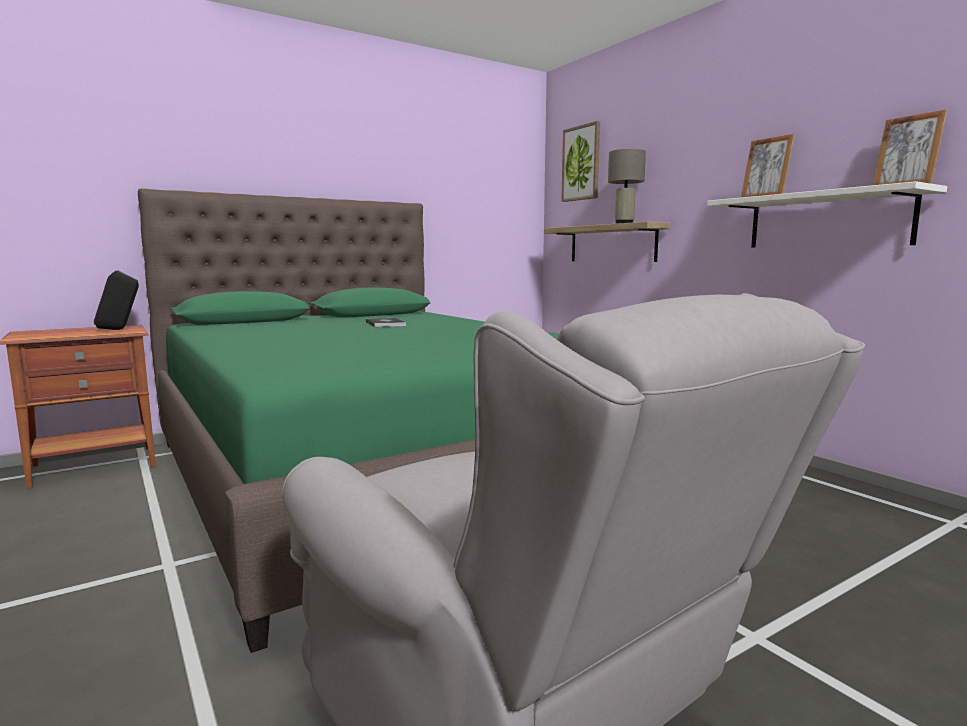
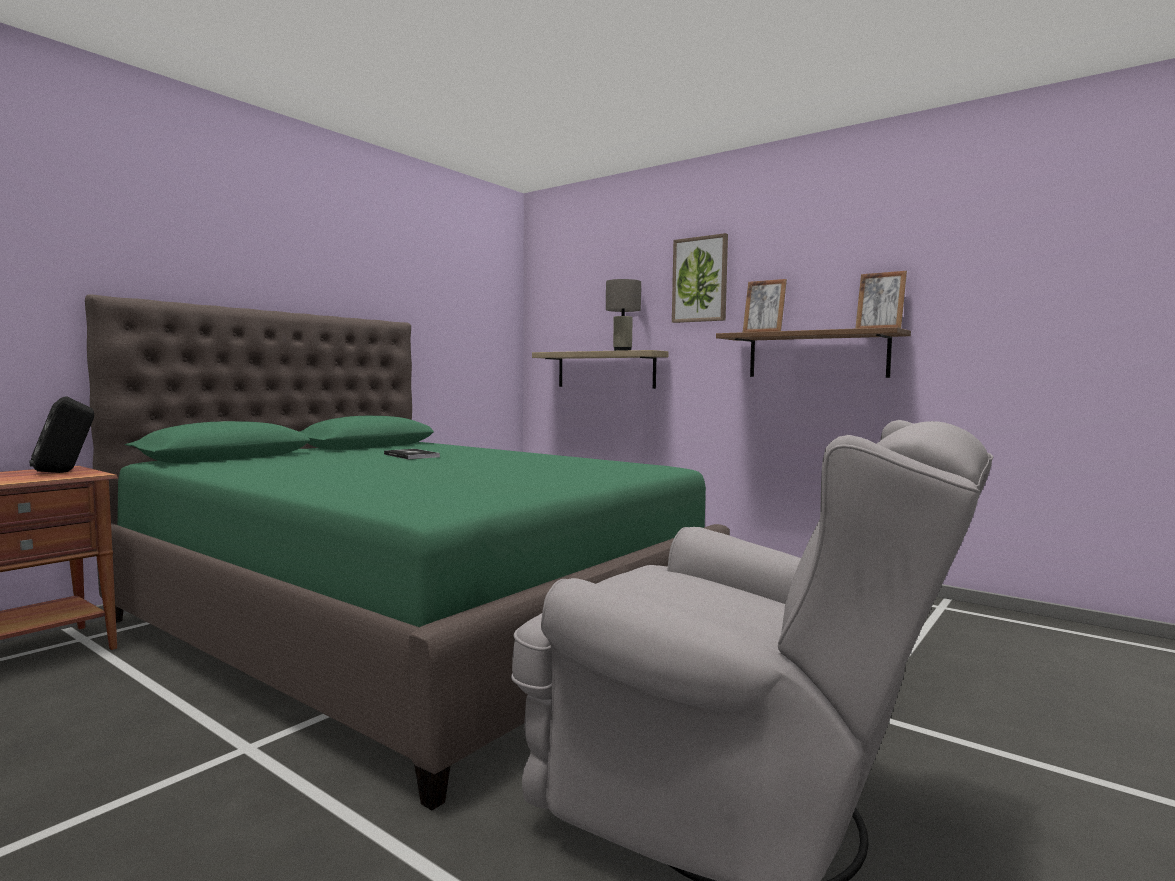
camera: 20 degrees left, 5 degrees down
(581, 163) = (568, 288): picture -> picture (700, 279)
(827, 221) = (817, 355): white shelf -> brown shelf

